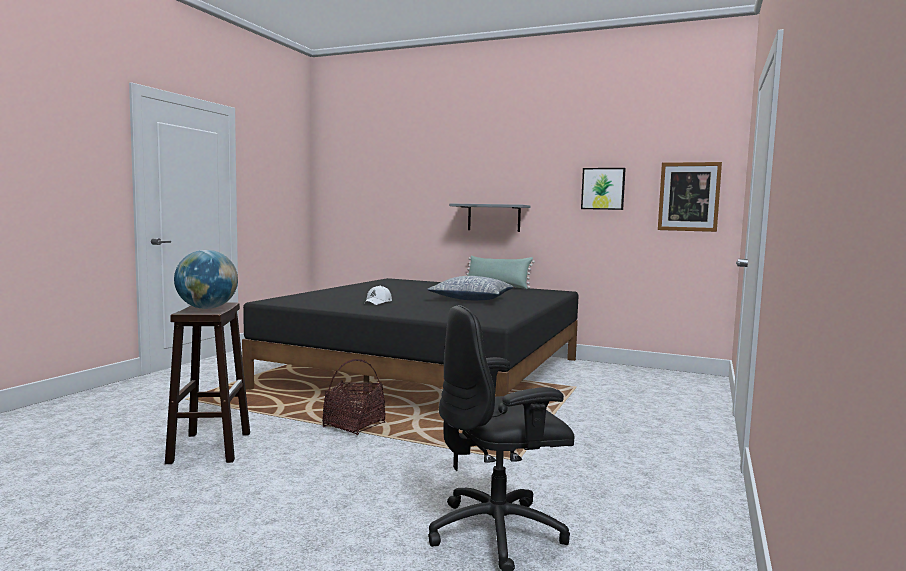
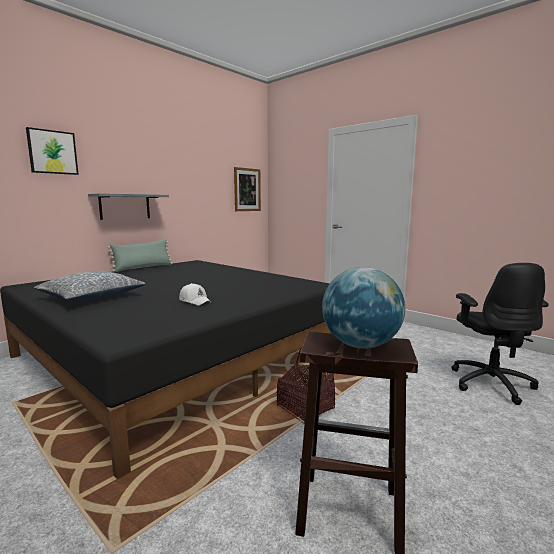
camera: 70 degrees left, 5 degrees up
(470, 300) = (211, 279): pillow -> pillow (92, 298)
(603, 188) = (204, 183): picture -> picture (52, 152)

